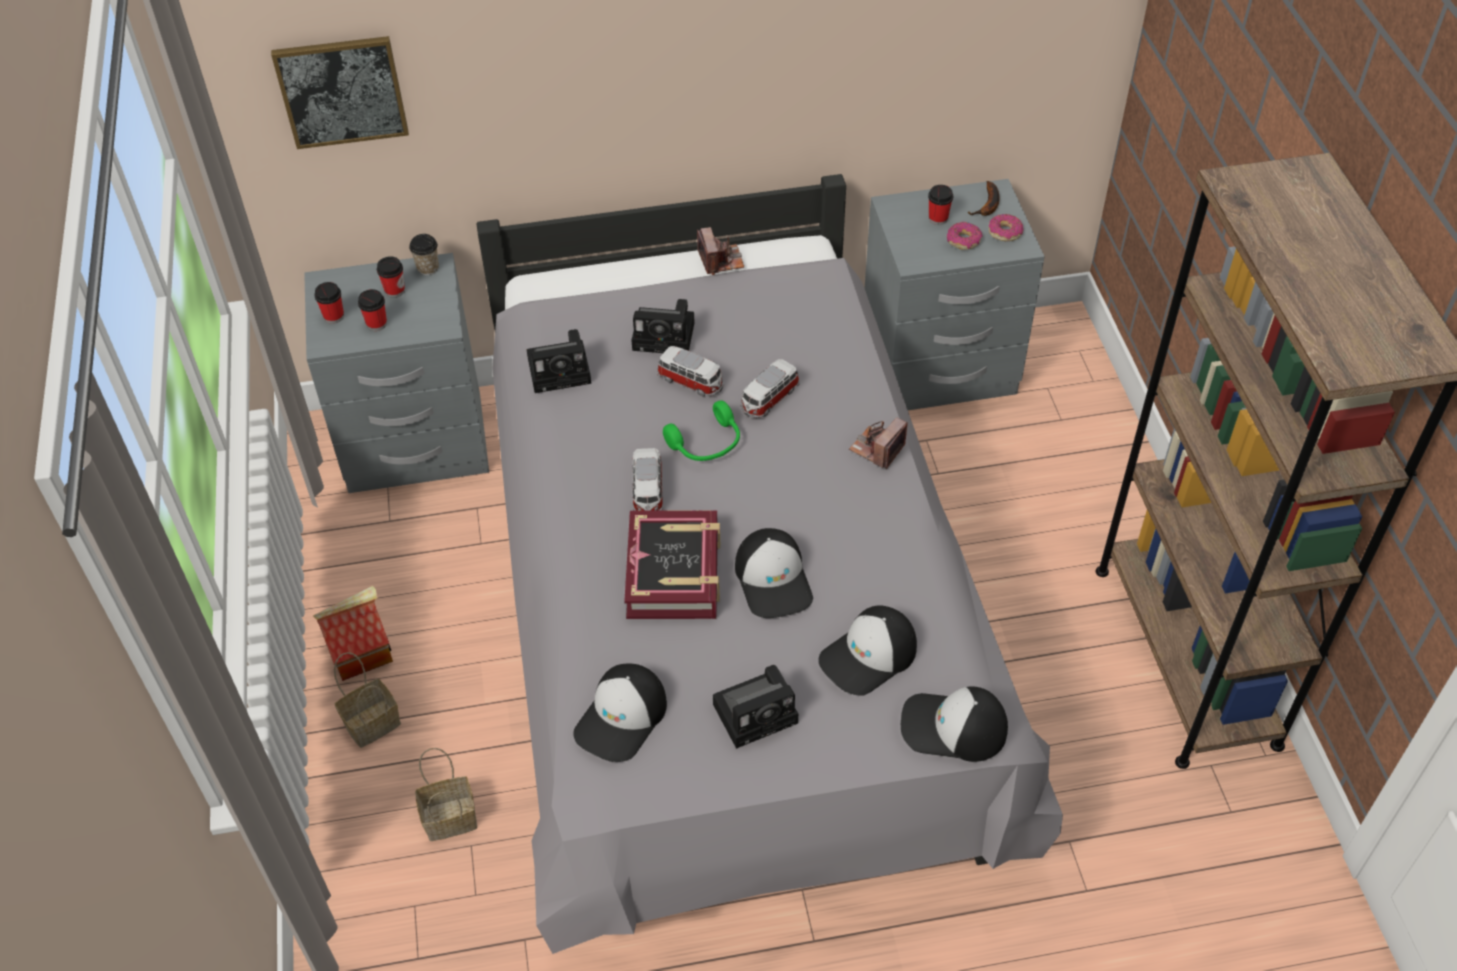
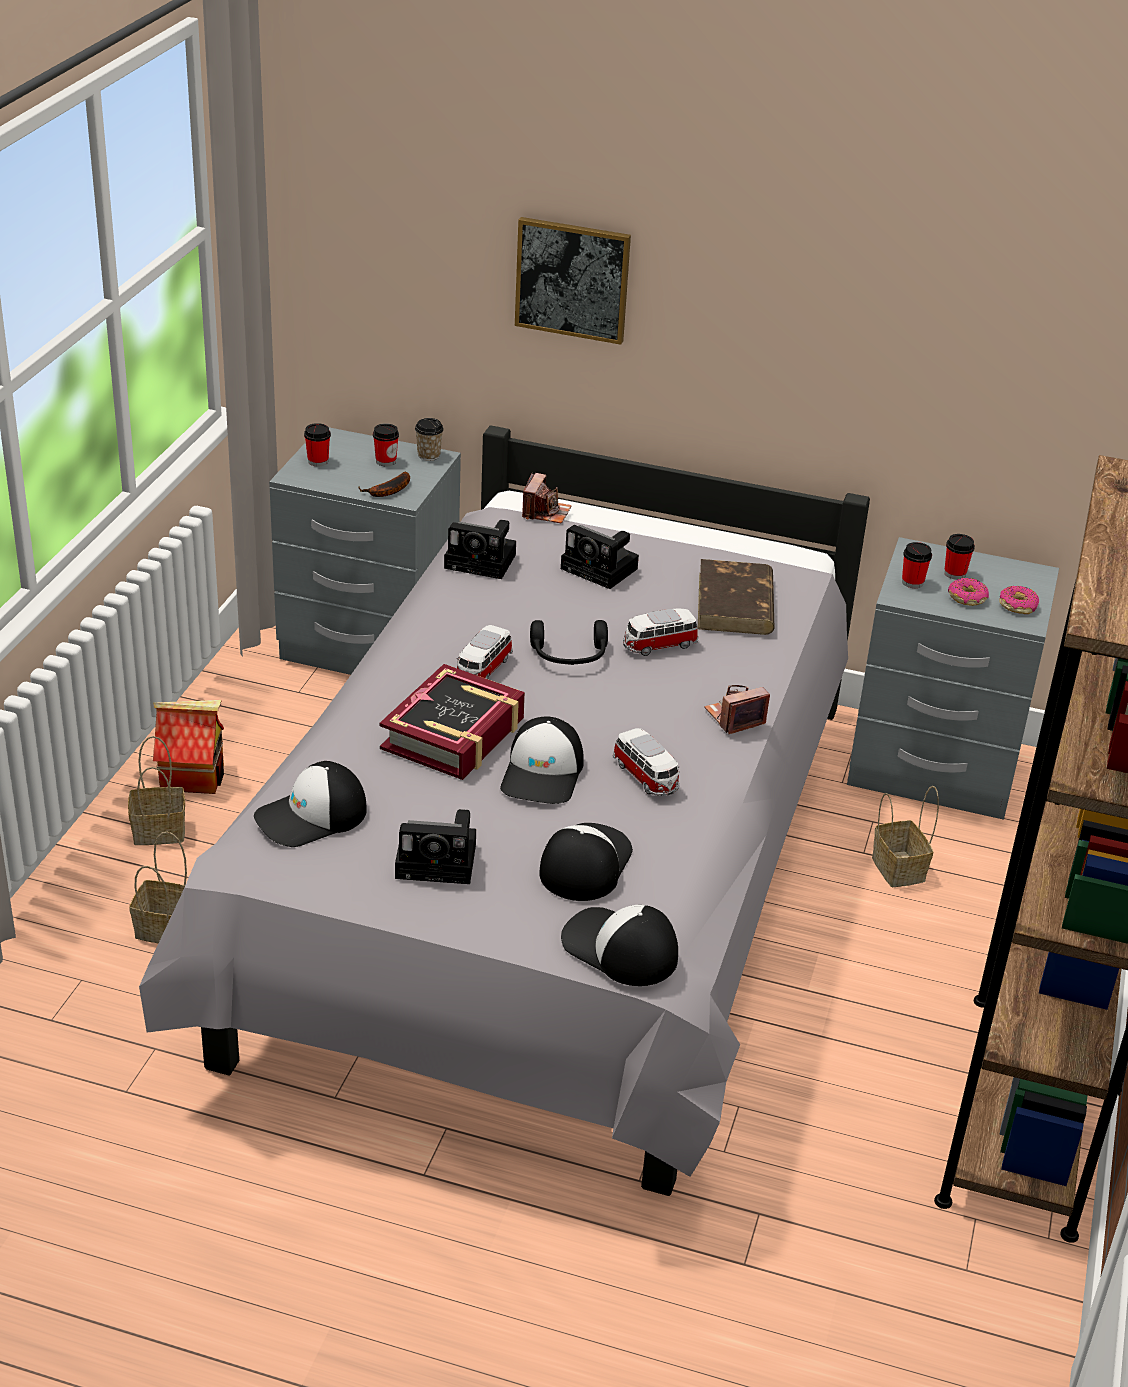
camera: 25 degrees right, 15 degrees down
(341, 91) = (395, 244): picture -> picture (572, 279)
(376, 324) = (349, 478): cup -> cup (912, 582)
(691, 382) = (596, 608): toy car -> toy car (646, 777)
(707, 444) = (569, 656): green headphones -> black headphones
(720, 260) = (704, 534): camera -> camera (545, 512)
(797, 327) = (735, 604): none -> brown book
(869, 656) = (584, 863): cap -> cap turned 120 degrees clockwise
(970, 476) = (896, 868): none -> basket
(988, 205) = (1018, 580): banana -> banana (388, 491)

